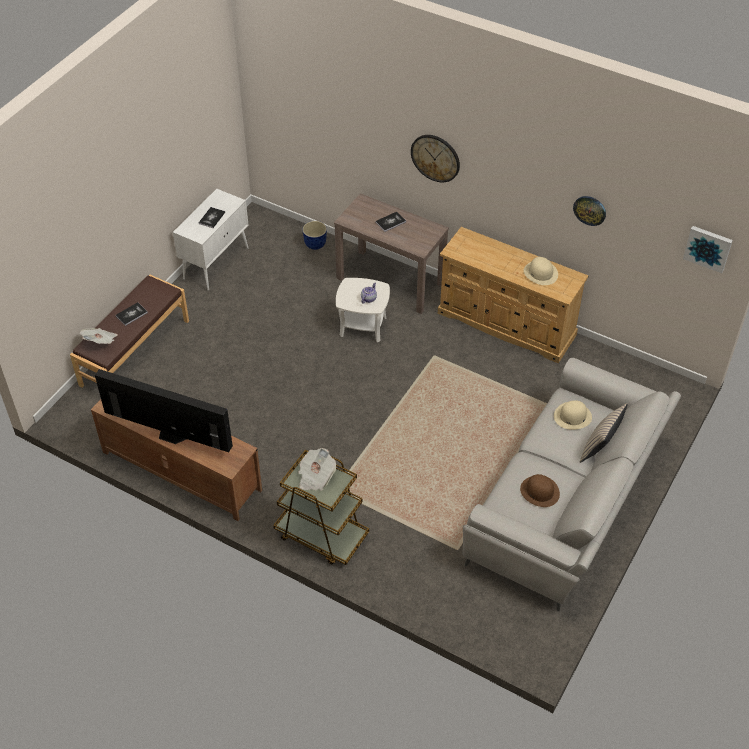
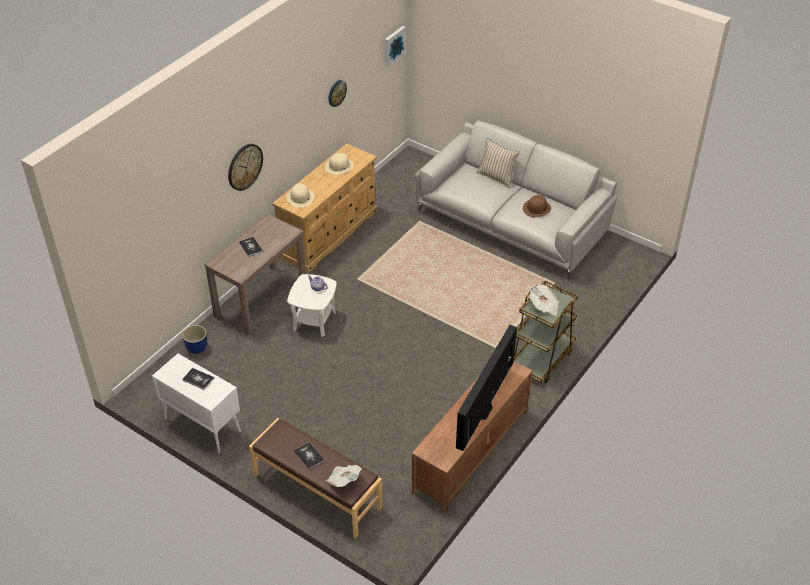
camera: 85 degrees left, 5 degrees down
(572, 416) = (467, 184): beige hat -> beige hat (300, 197)

